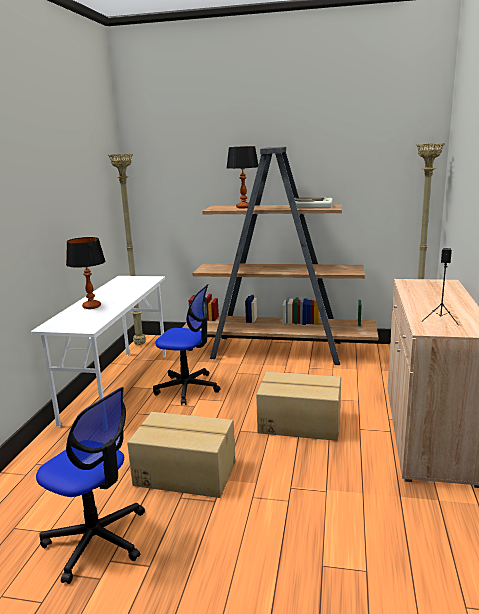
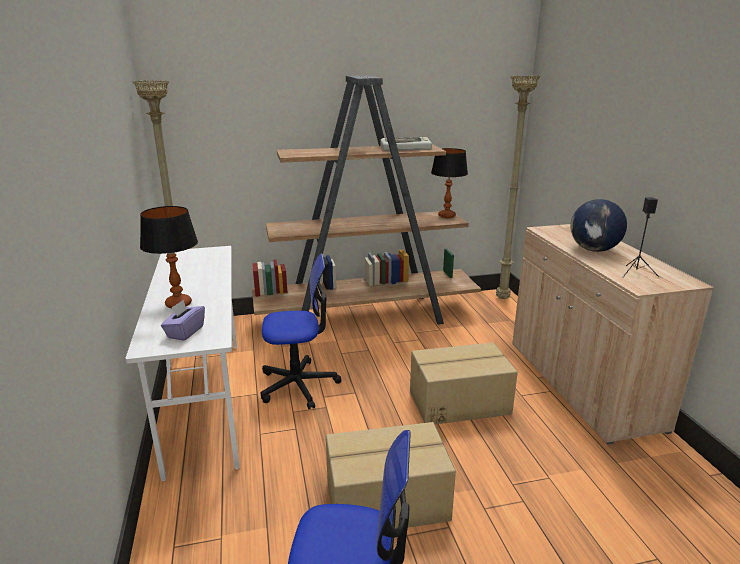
camera: 25 degrees left, 5 degrees up
(77, 322) = (185, 332): none -> purple tissue box
(244, 207) = (326, 151): table lamp -> table lamp (446, 216)
(429, 300) = (594, 250): none -> globe

